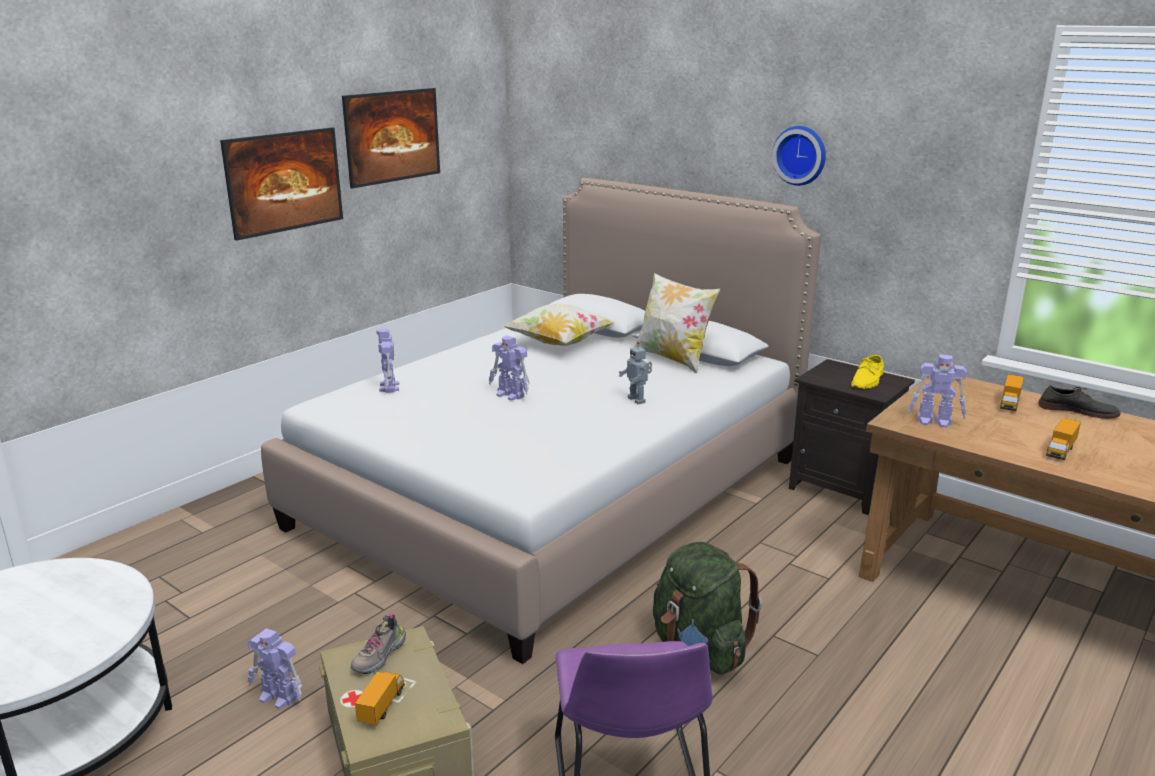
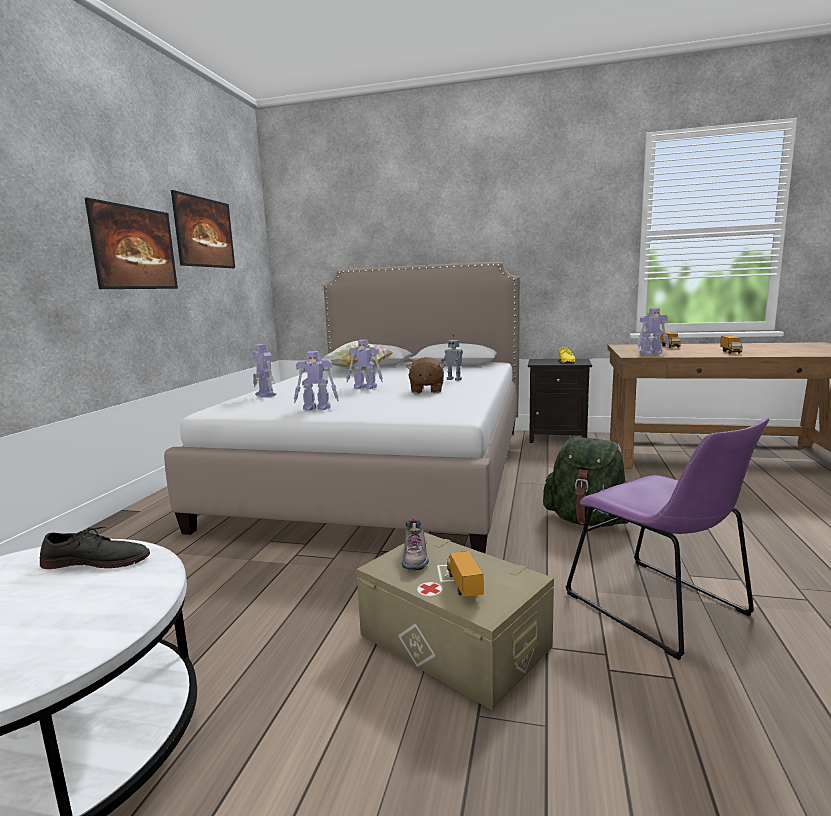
camera: 25 degrees left, 10 degrees down
(279, 697) = (302, 640): toy robot -> toy robot (317, 408)
(567, 421) = (426, 390): none -> brown plush toy
(673, 358) = (443, 367): pillow -> none
(801, 155) = (497, 231): wall clock -> none
(1077, 411) = (703, 344): grey shoe -> grey shoe (97, 561)

